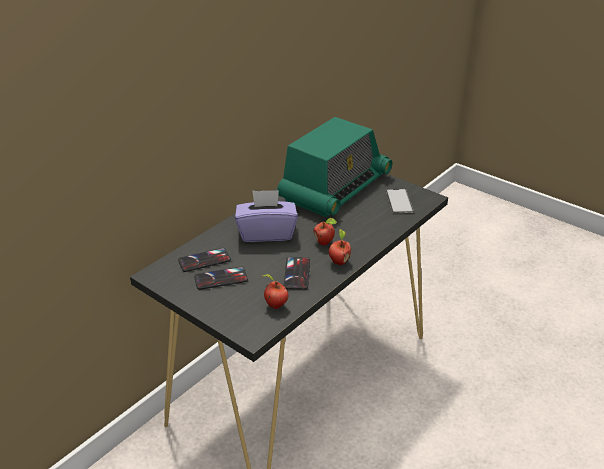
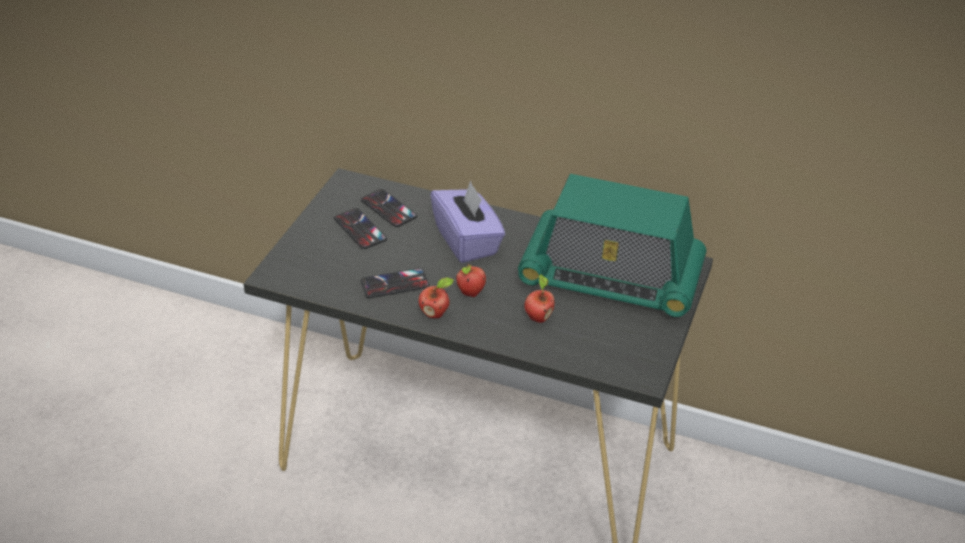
camera: 70 degrees right, 5 degrees up
(274, 305) = (328, 280): apple -> apple (538, 317)
(399, 201) = (615, 346): phone -> none

